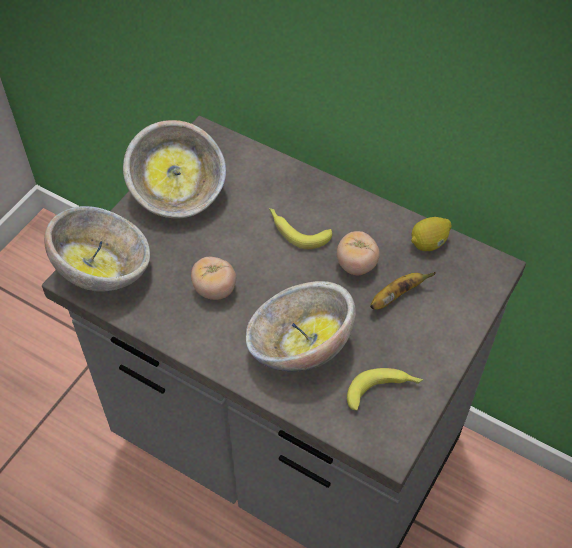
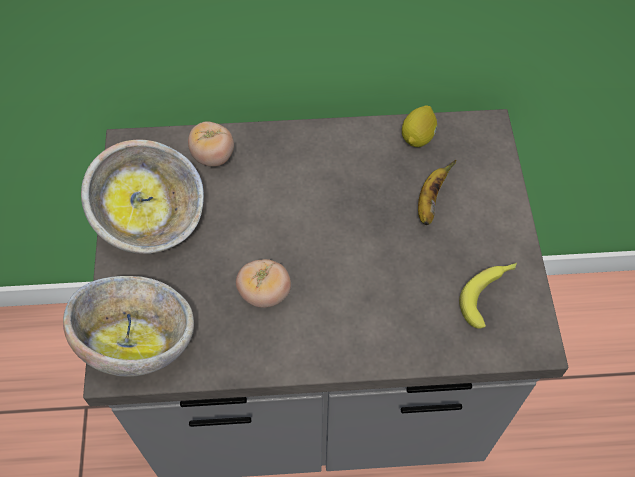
camera: 35 degrees left, 5 degrees up
(296, 230) = (294, 191): banana -> none
(298, 347) = (385, 300): bowl -> none
(356, 265) = (373, 192): tomato -> tomato (213, 156)

